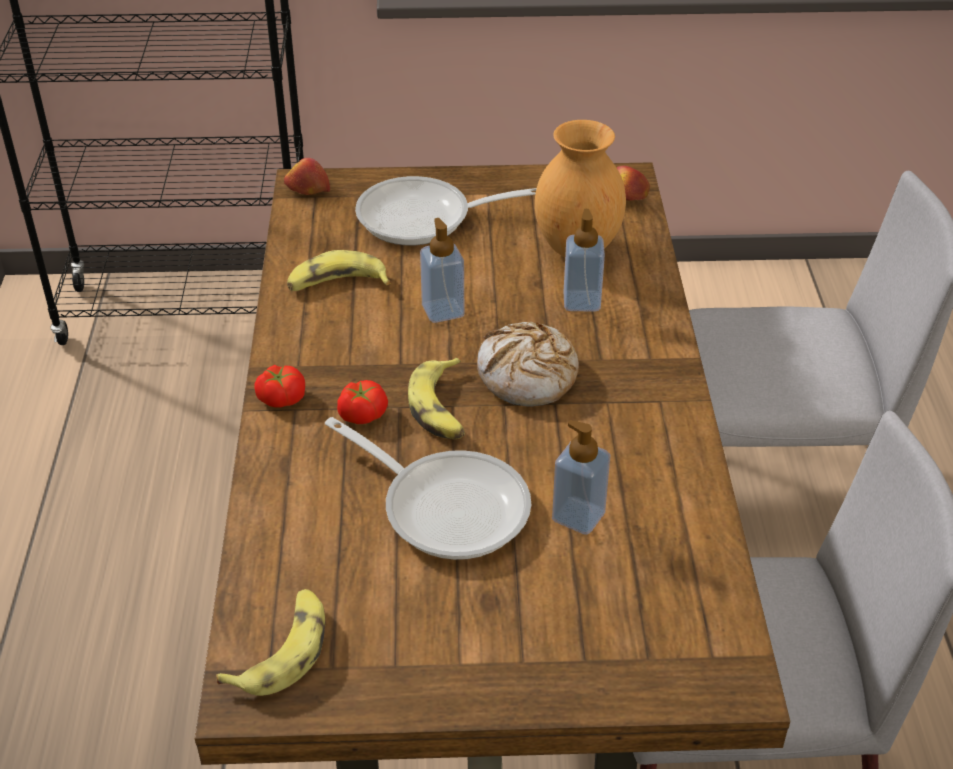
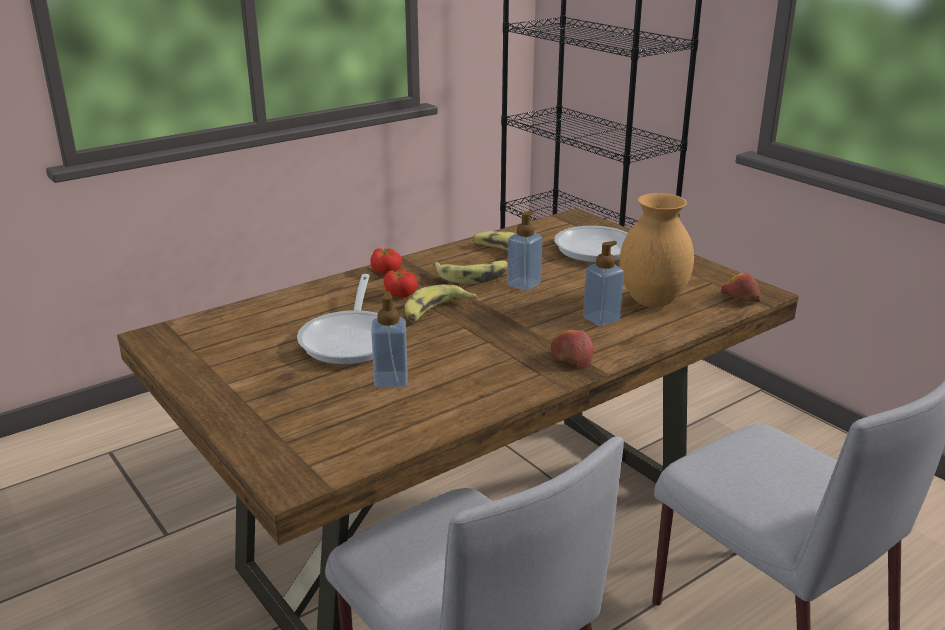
camera: 55 degrees right, 15 degrees down
(282, 651) = (194, 334): banana -> banana (472, 276)
(307, 189) = (572, 219): apple -> apple (571, 358)
(527, 376) = (500, 325): bread -> none

